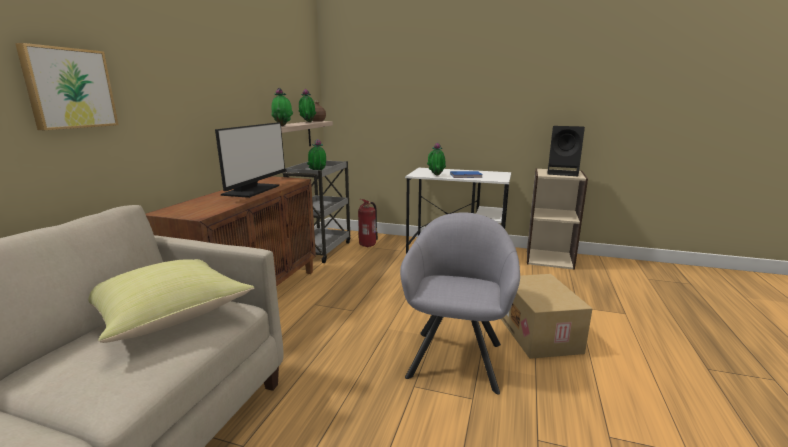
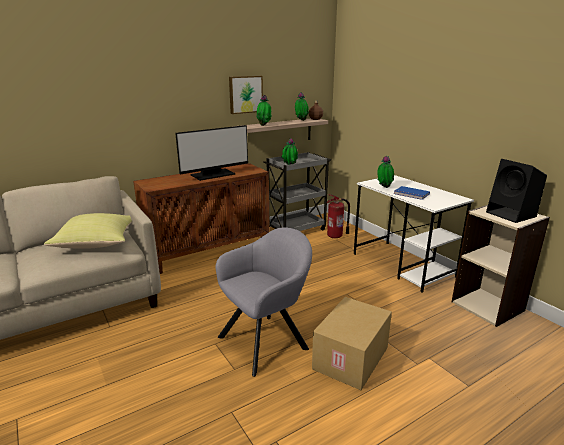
camera: 40 degrees right, 5 degrees up
(69, 88) = (96, 107): picture -> picture (245, 94)

